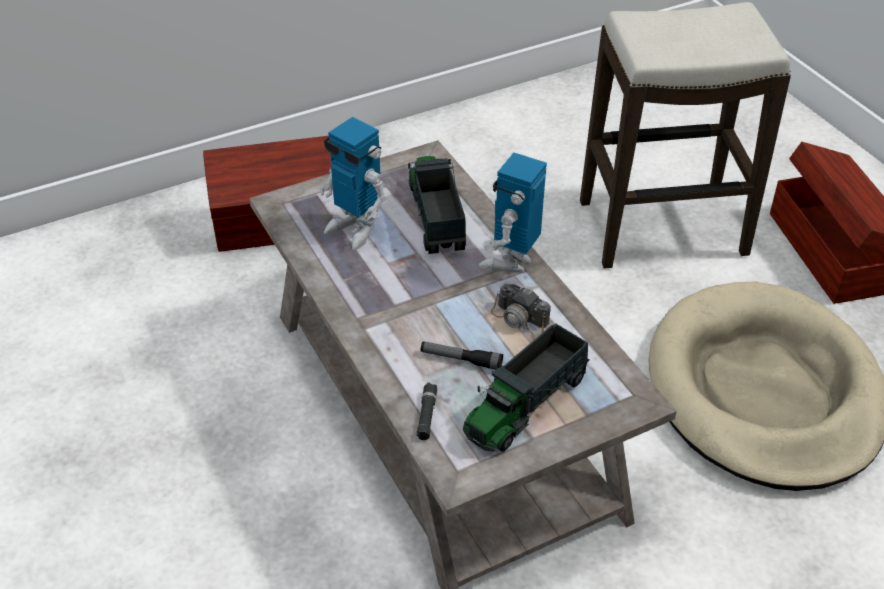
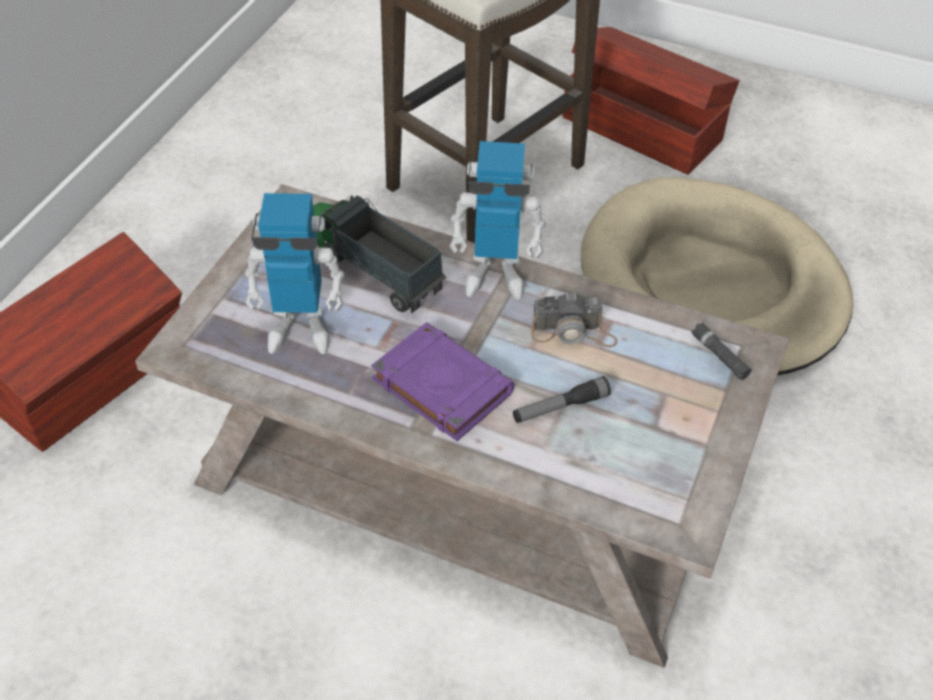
camera: 40 degrees left, 5 degrees up
(401, 305) = (440, 386): none -> purple book
(426, 415) = (591, 486): black flashlight -> black flashlight (719, 356)
(510, 261) = (495, 276): toy robot -> toy robot turned 75 degrees counterclockwise
(526, 405) = (666, 415): toy truck -> none

